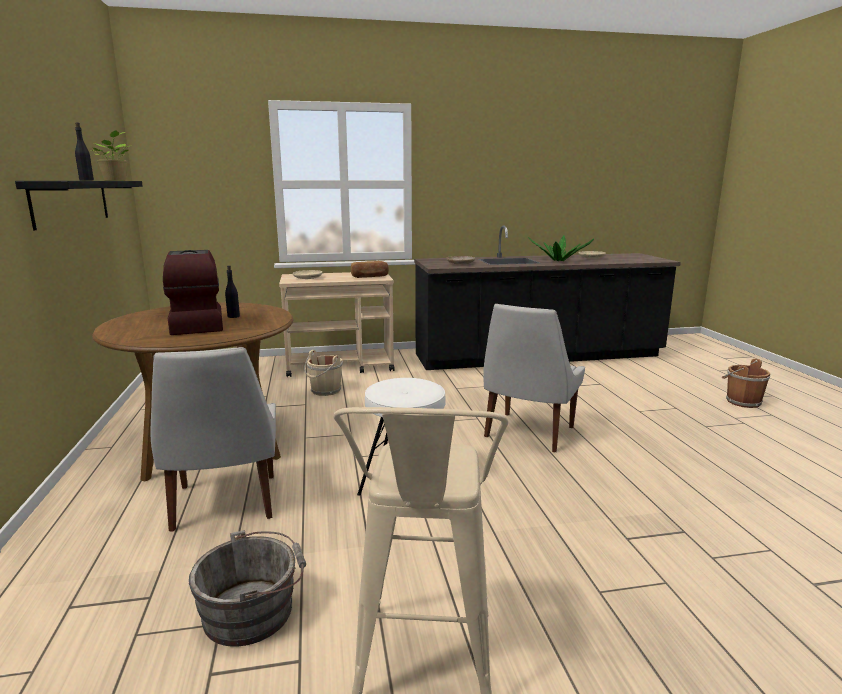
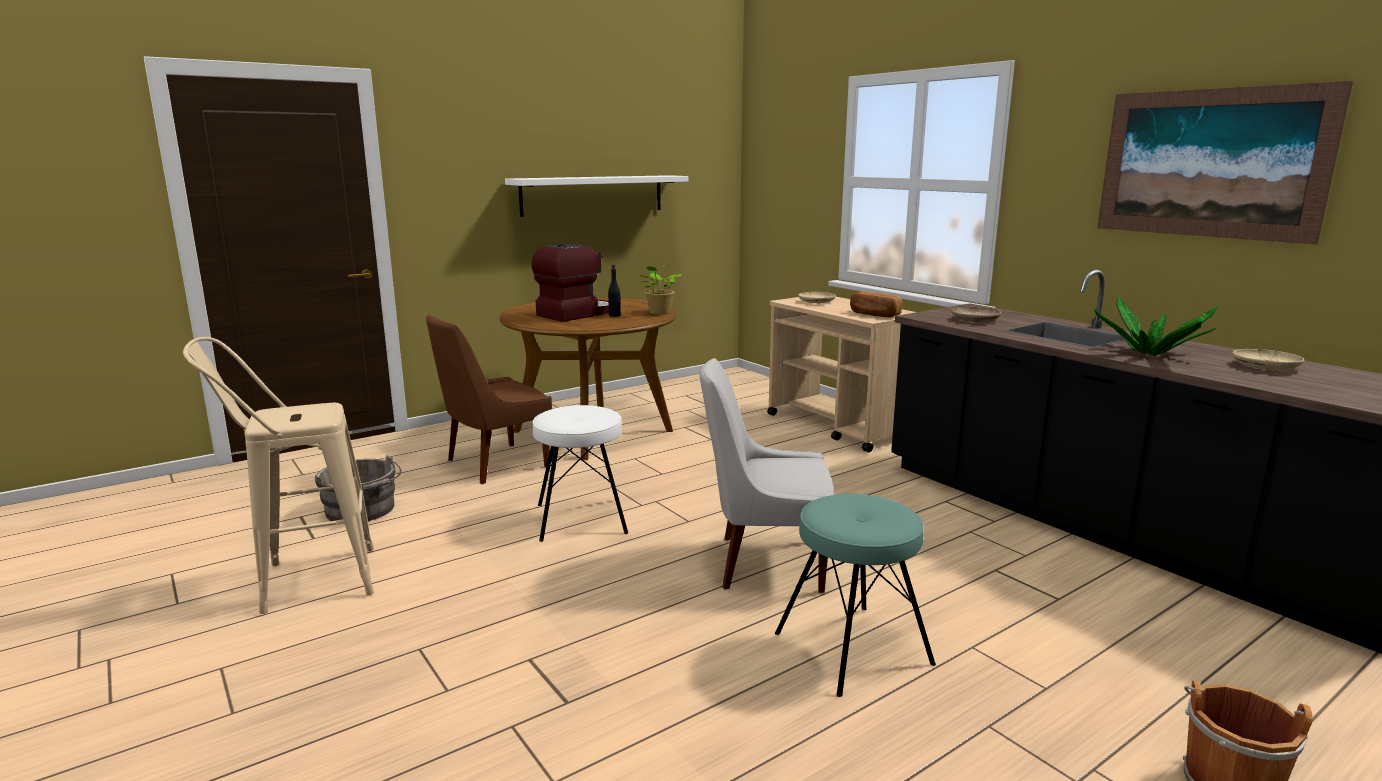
camera: 65 degrees right, 0 degrees up
(72, 202) = (593, 195): black shelf -> white shelf
(86, 180) = (576, 177): black bottle -> none
(116, 180) = (650, 176): potted plant -> potted plant (659, 313)
(224, 504) = (493, 464): white chair -> brown chair
(325, 391) = (756, 438): beige bucket -> none
(525, 168) = (1210, 163): none -> picture
(635, 435) = (853, 648): none -> turquoise stool

